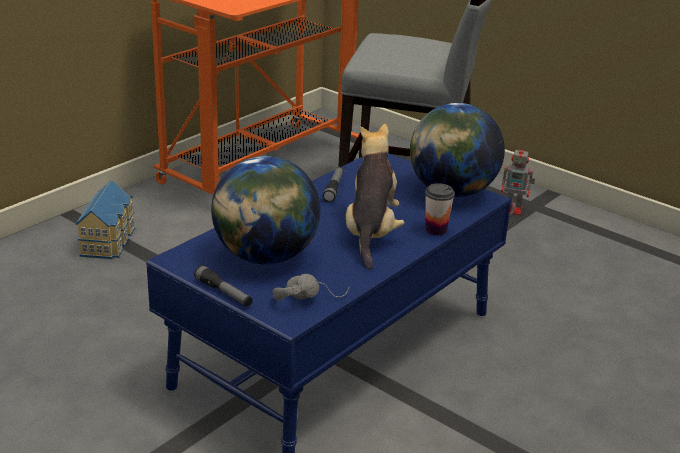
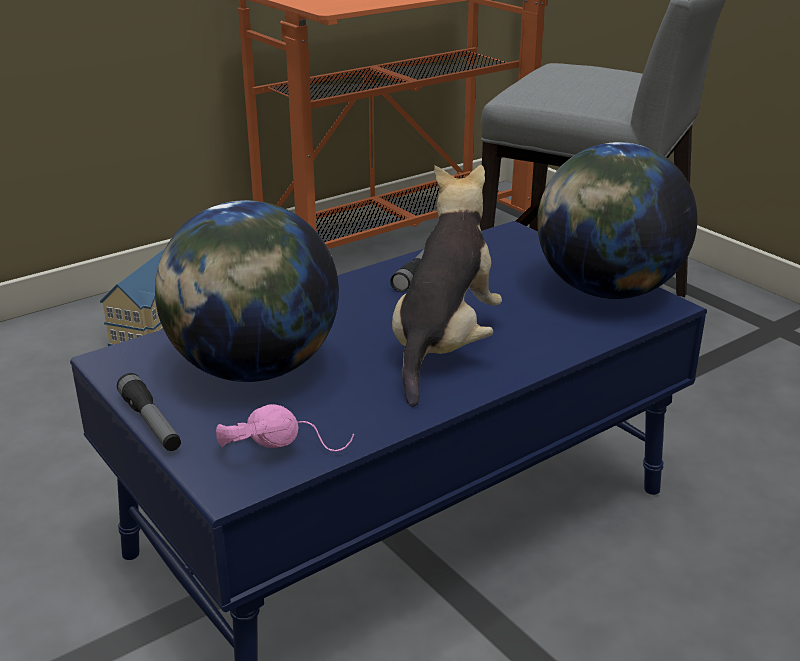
camera: 15 degrees right, 0 degrees up
(308, 297) = (284, 446): grey headphones -> pink headphones
(436, 230) = (556, 349): cup -> none
(514, 209) = (745, 332): toy robot -> none

